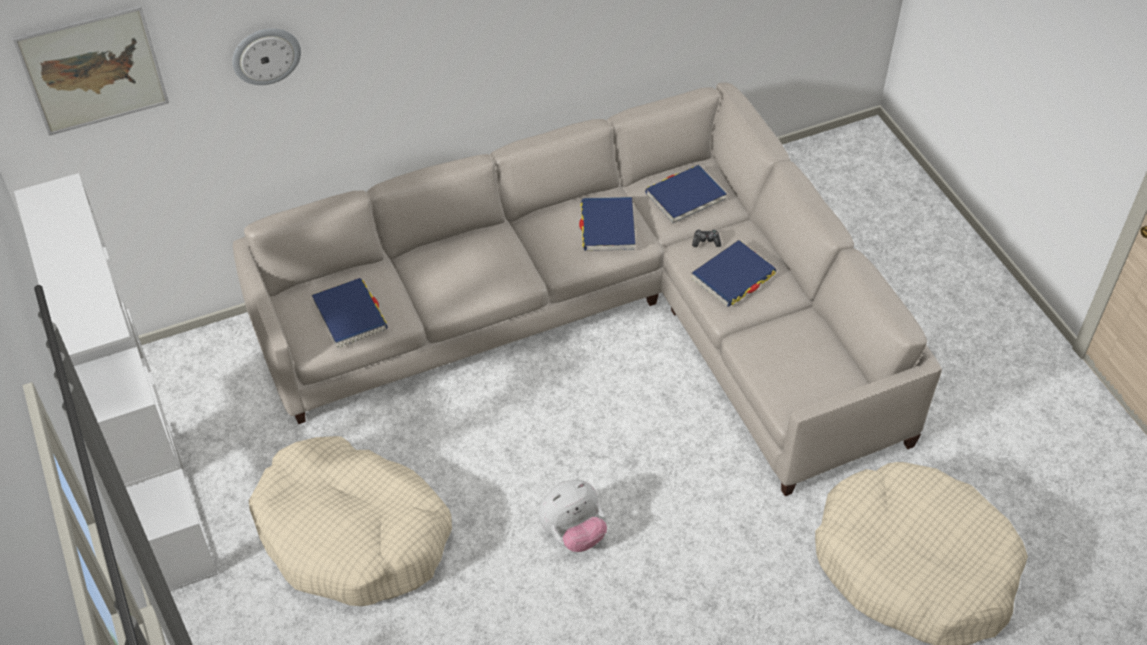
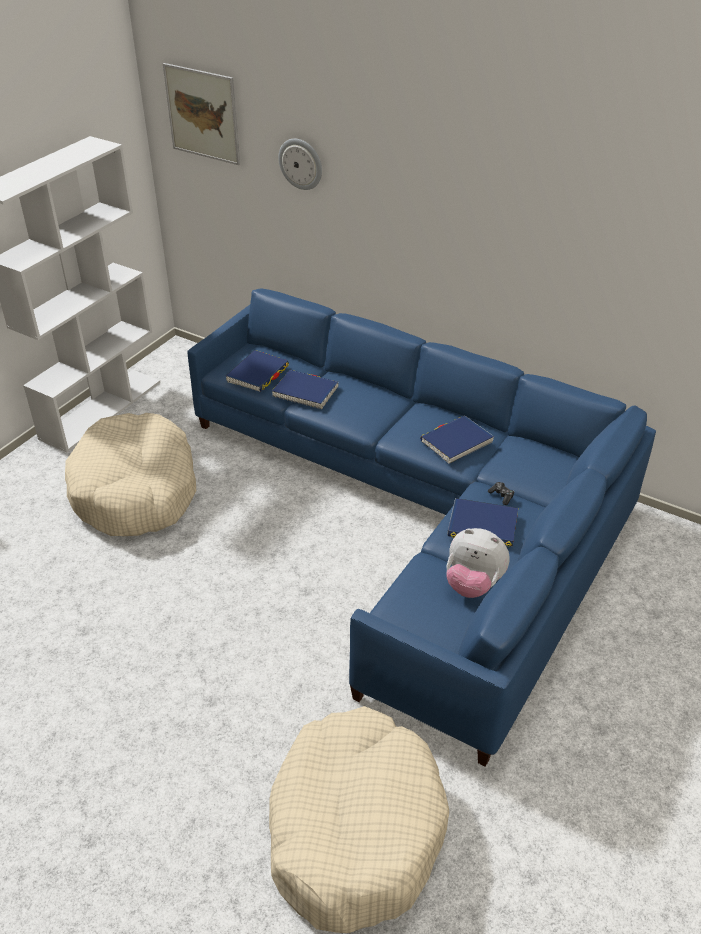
camera: 55 degrees right, 10 degrees down
(573, 533) = (217, 591): plush toy -> plush toy (473, 584)
(605, 317) = (423, 514): beige sofa -> blue sofa
(685, 196) = (532, 465): blue book -> blue book (305, 391)

